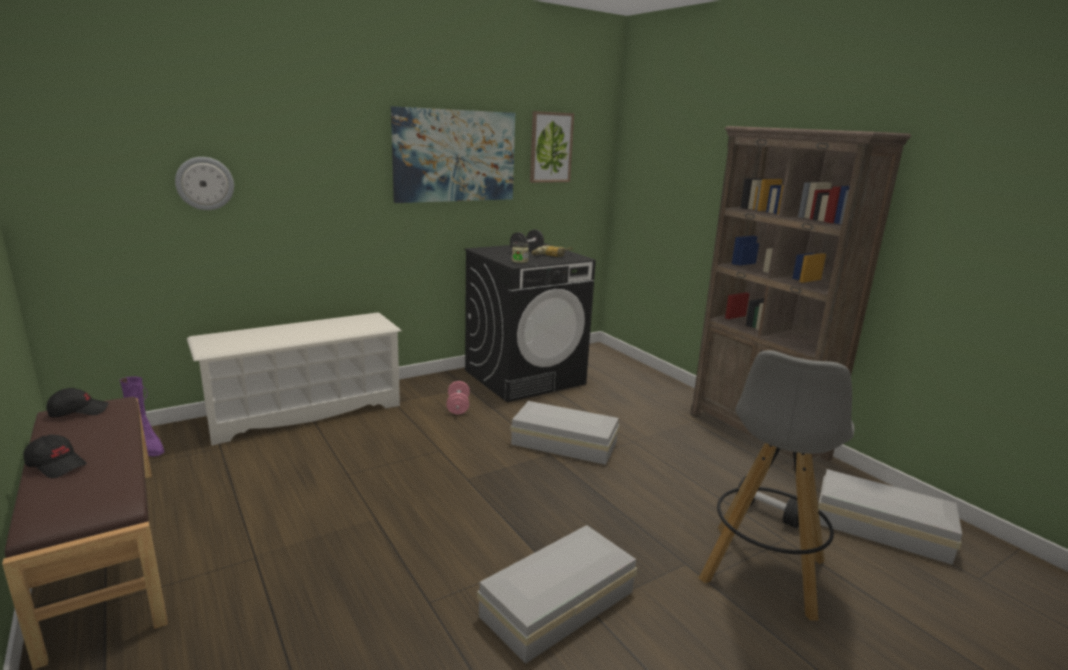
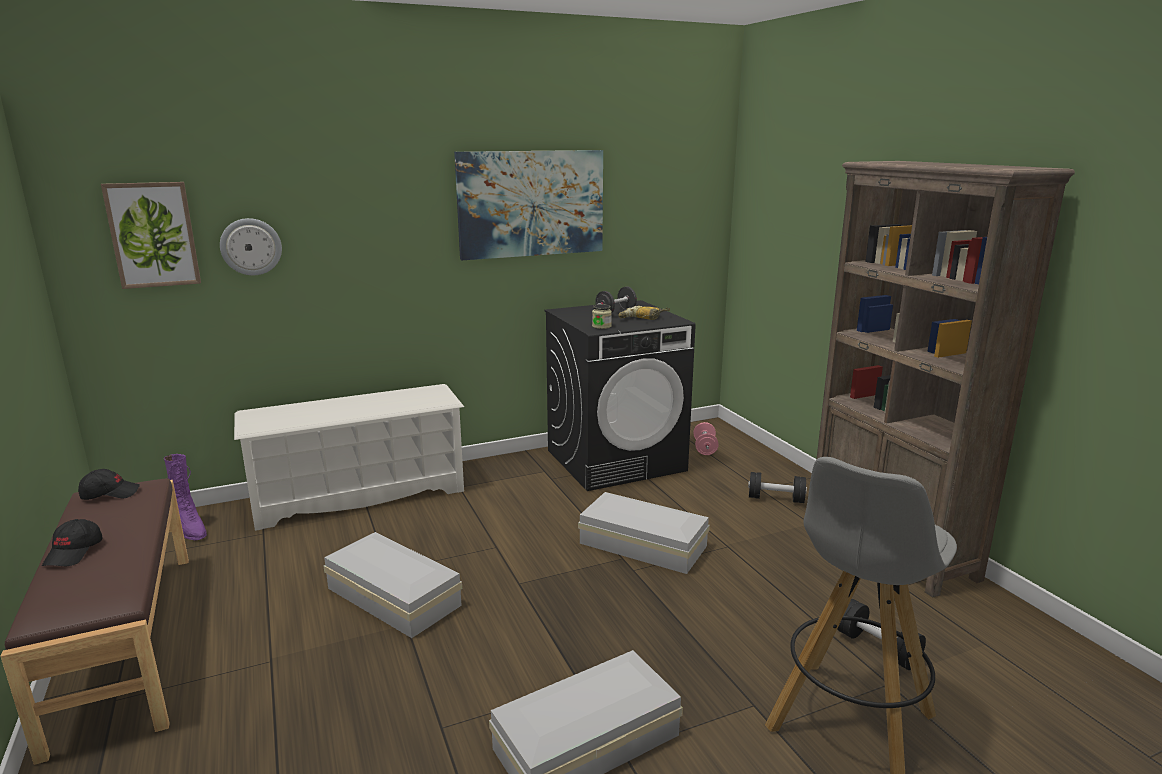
camera: 10 degrees right, 0 degrees up
(57, 465) = (74, 552): black cap -> black cap turned 60 degrees clockwise
(458, 407) = (529, 495): pink dumbbell -> pink dumbbell (705, 448)
(550, 147) = (649, 188): picture -> picture (153, 235)
(661, 403) = (775, 499): none -> black dumbbell
(879, 526) = (1024, 674): white storage box -> white storage box (393, 595)

